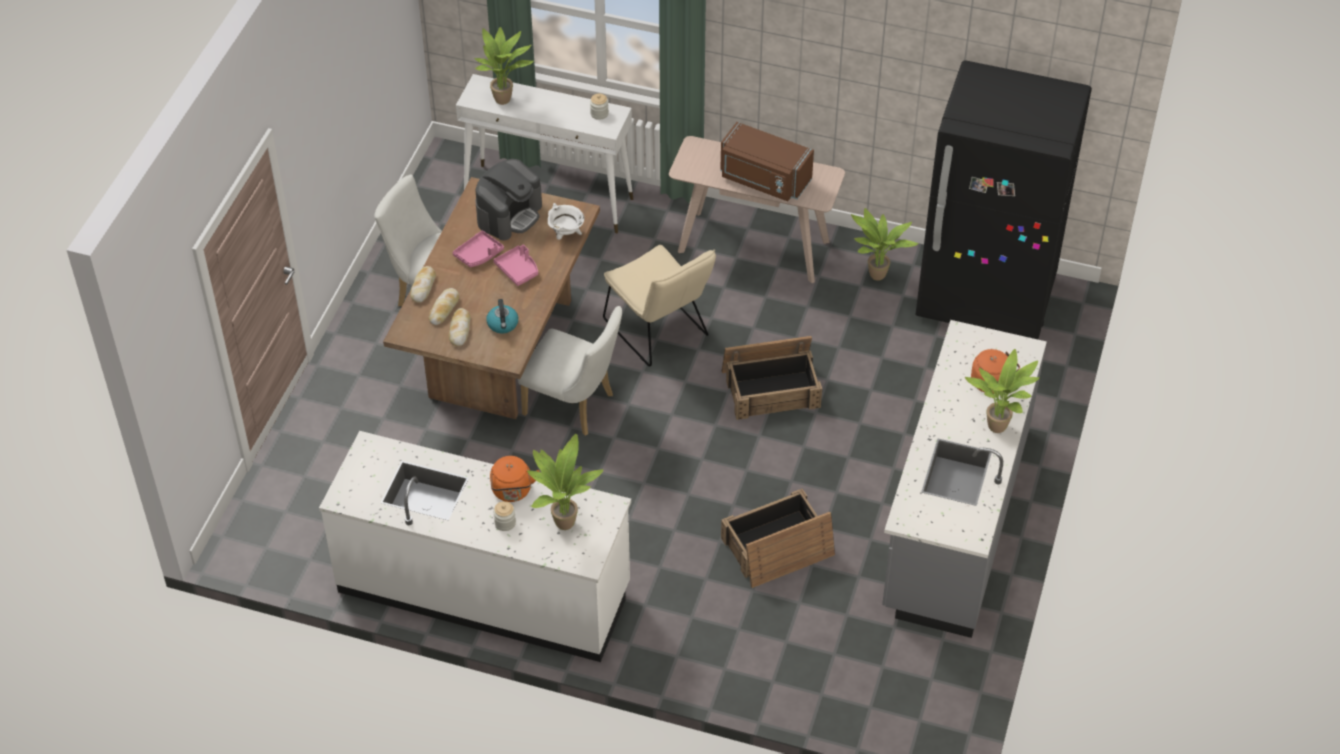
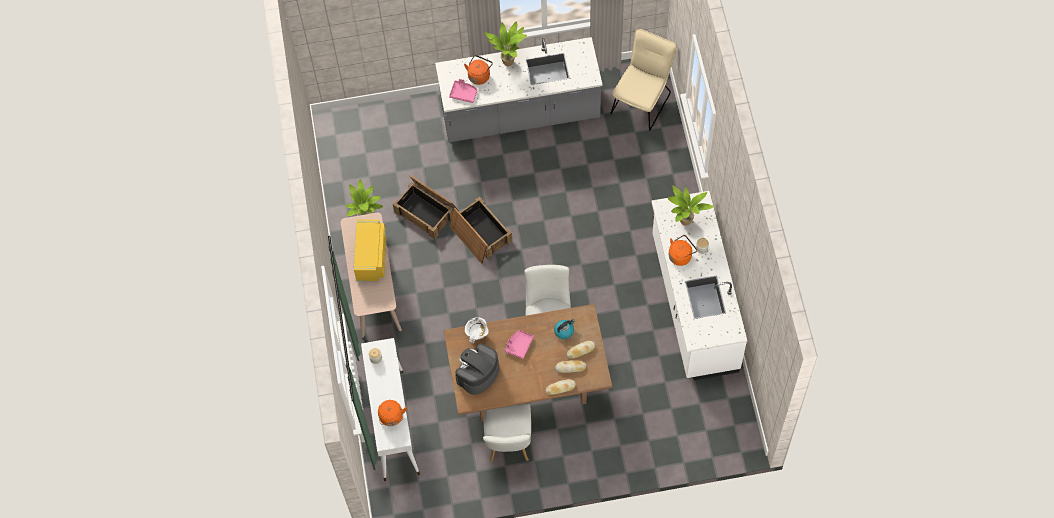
camera: 115 degrees left, 15 degrees up
(479, 254) = (519, 372): pink tray -> pink tray (463, 93)
(505, 100) = (391, 418): potted plant -> orange kettle
(509, 214) = (478, 374): coffee machine -> coffee machine turned 60 degrees counterclockwise
(660, 332) = (469, 309): beige chair -> beige chair (642, 100)
(763, 180) = (372, 257): brown microwave -> yellow microwave
(777, 548) = (586, 183): crate -> crate (427, 211)
(986, 298) = (354, 158): black fridge -> none

